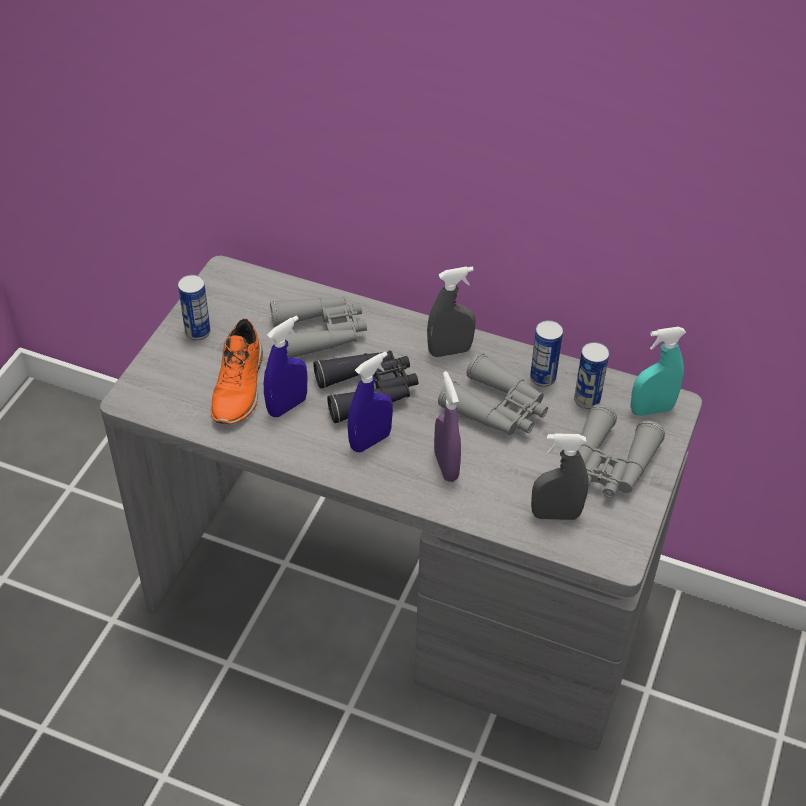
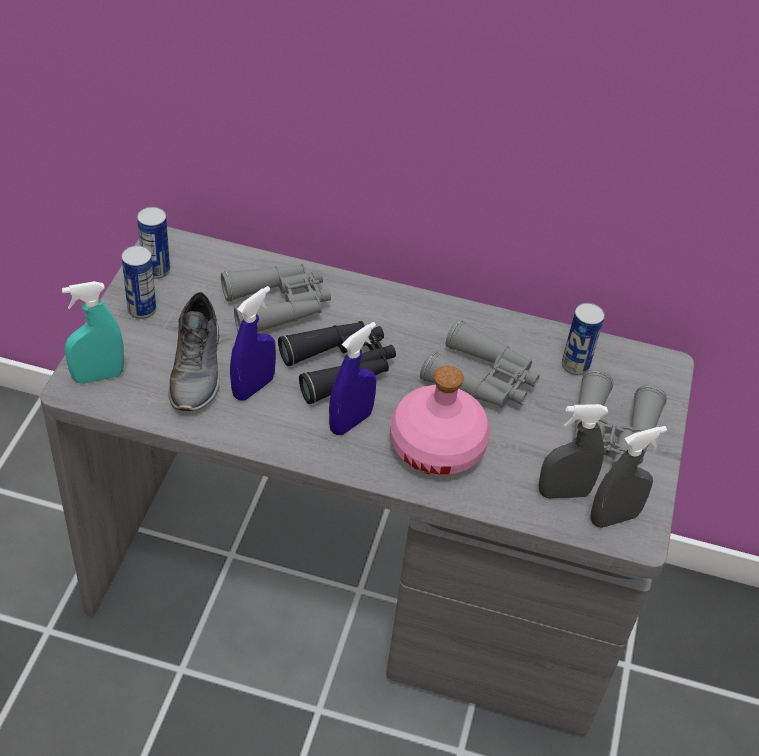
camera: 10 degrees left, 0 degrees up
(240, 387) = (198, 369): orange shoe -> grey shoe
(446, 466) = (437, 445): purple spray bottle -> pink bottle
(450, 351) = (421, 319): grey spray bottle -> grey spray bottle (614, 518)
(542, 378) = (525, 344): can -> can (156, 270)
(651, 410) = (644, 373): turquoise spray bottle -> turquoise spray bottle (98, 376)

